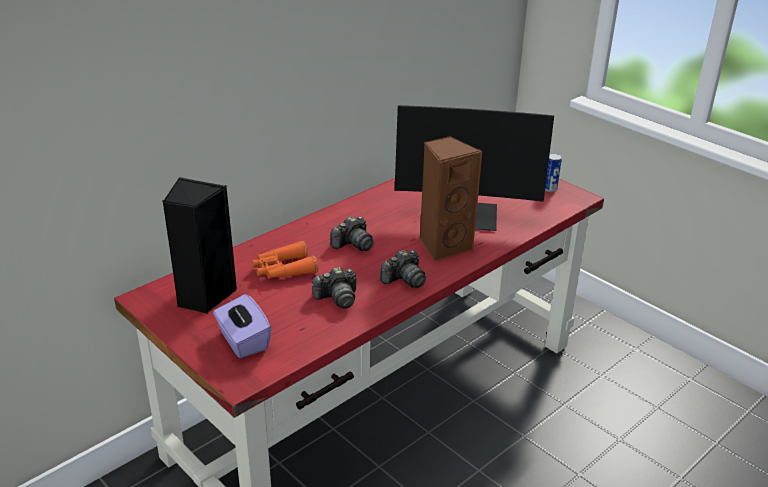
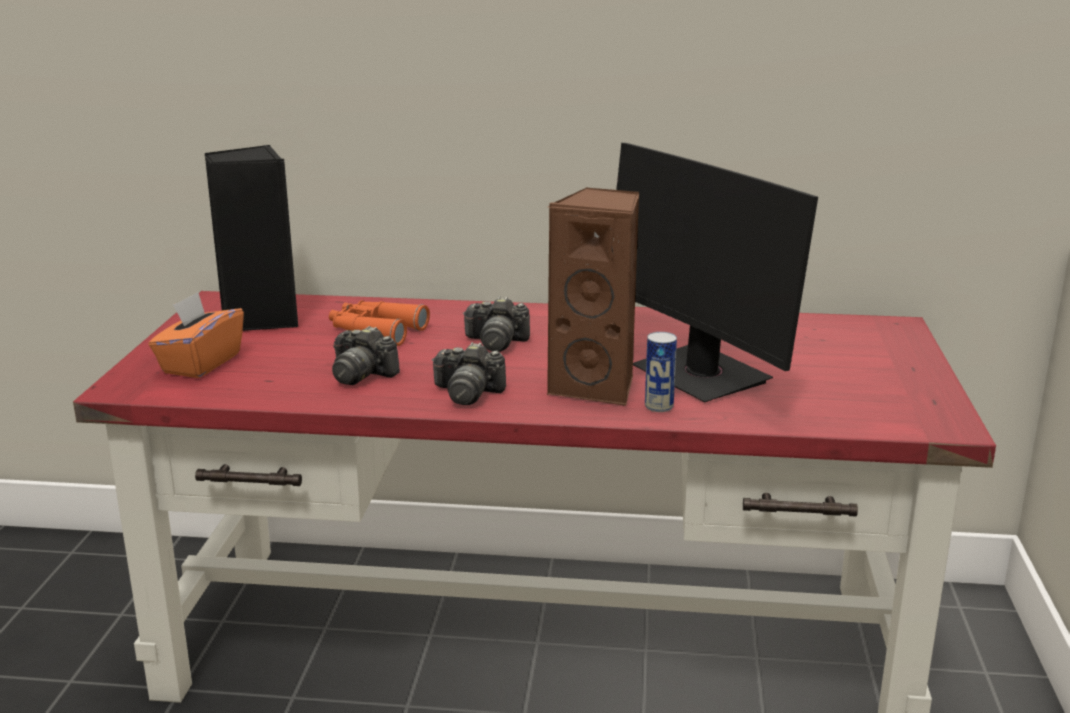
camera: 50 degrees right, 10 degrees down
(243, 341) = (200, 363): purple tissue box -> orange tissue box
(550, 189) = (916, 399): can -> can (659, 406)

